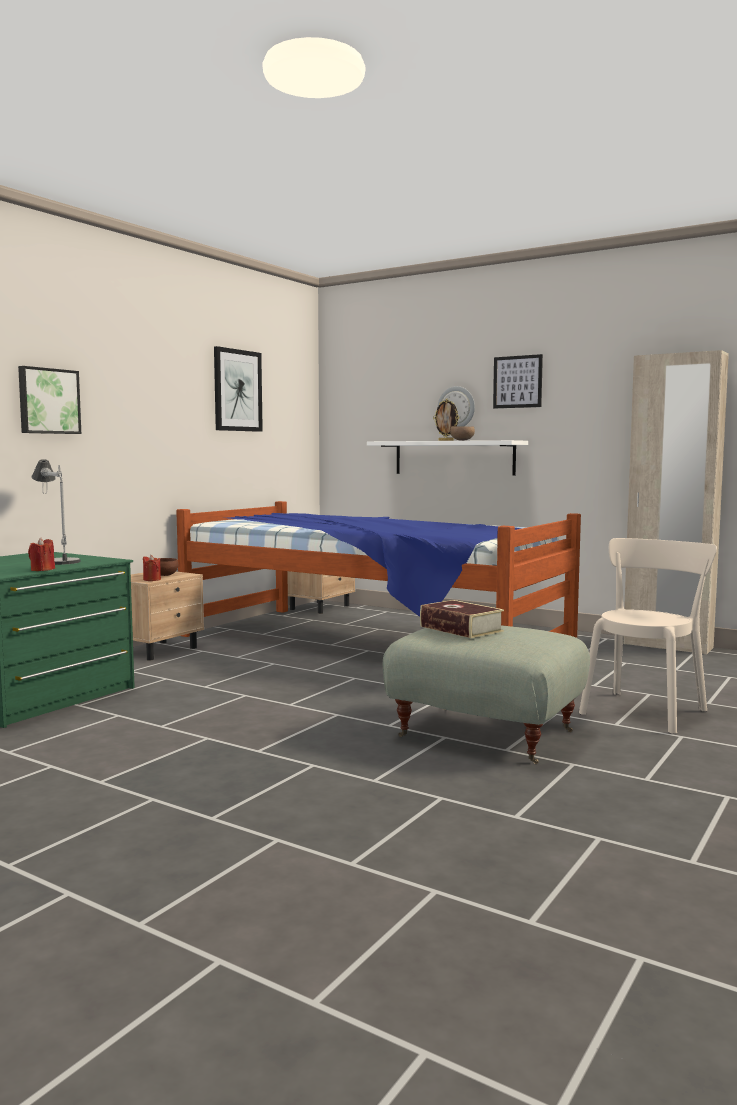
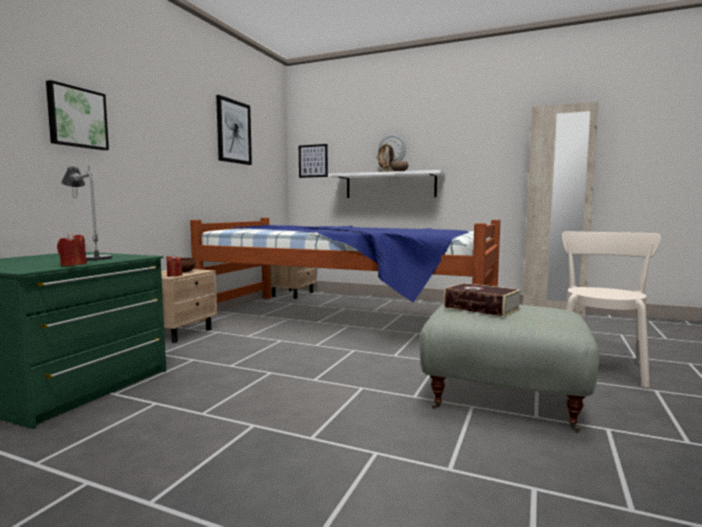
camera: 10 degrees left, 0 degrees up
(517, 382) = (438, 130): picture -> picture (313, 161)

